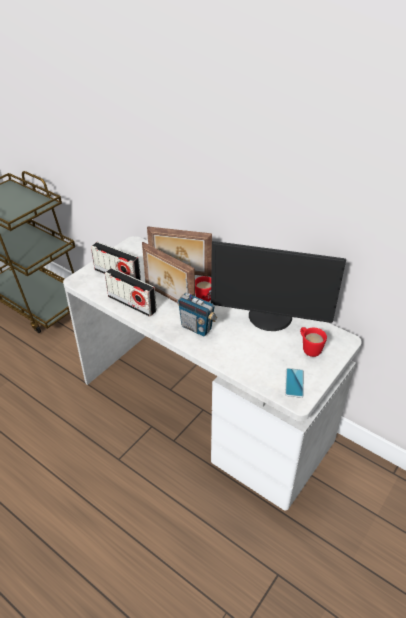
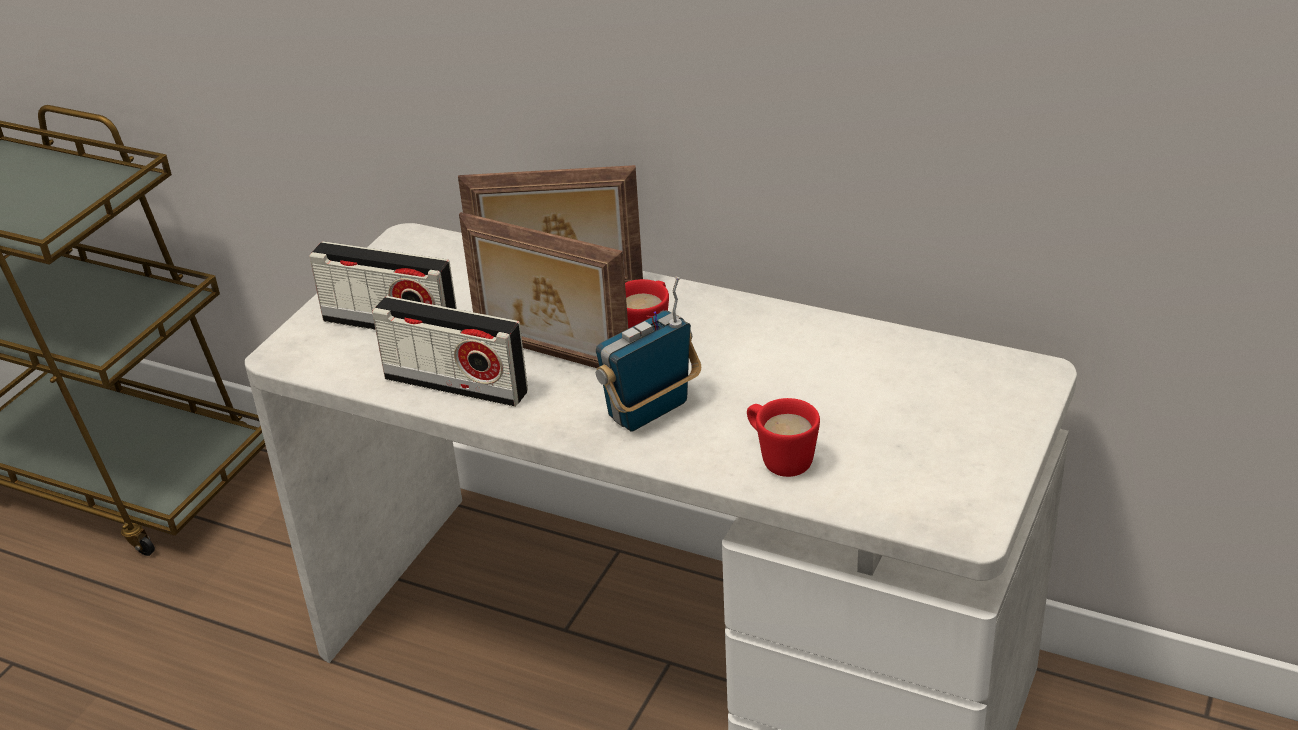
camera: 10 degrees left, 5 degrees down
(196, 328) = (649, 411): radio -> radio turned 120 degrees clockwise
(270, 318) = (830, 356): monitor -> none
(294, 383) = (945, 492): phone -> none
(309, 348) = (953, 407): red mug -> red mug (779, 458)

